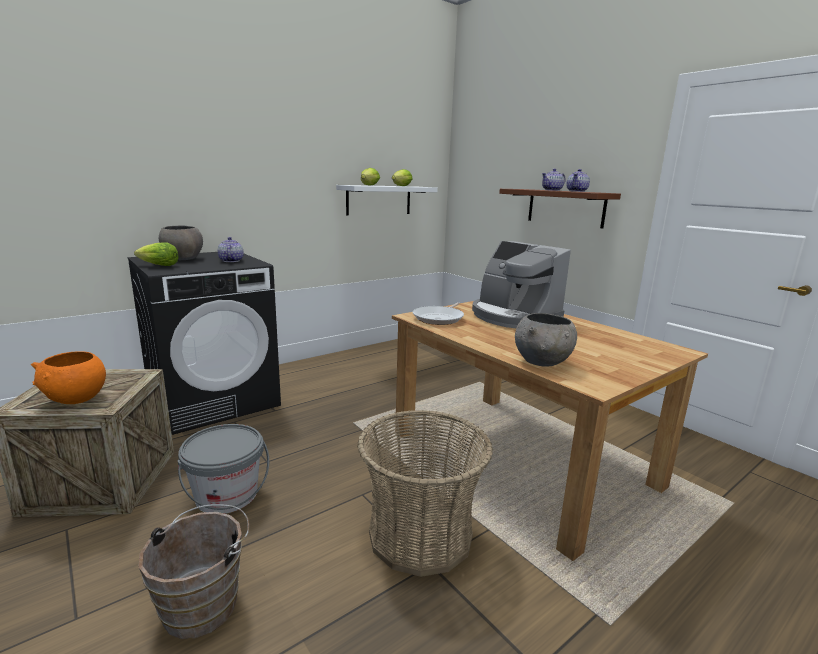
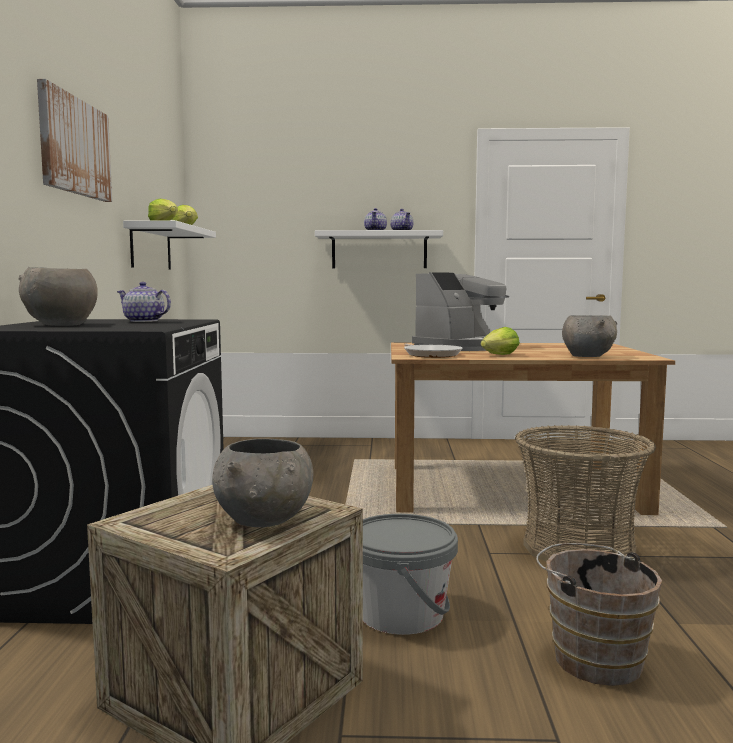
camera: 50 degrees left, 10 degrees down
(76, 399) = (265, 521): orange bowl -> grey bowl
(158, 265) = (94, 328): lettuce -> lettuce (500, 355)
(271, 143) = (74, 147): none -> picture
(513, 316) = (463, 347): coffee machine -> coffee machine turned 45 degrees counterclockwise
(565, 207) = (379, 250): brown shelf -> white shelf

